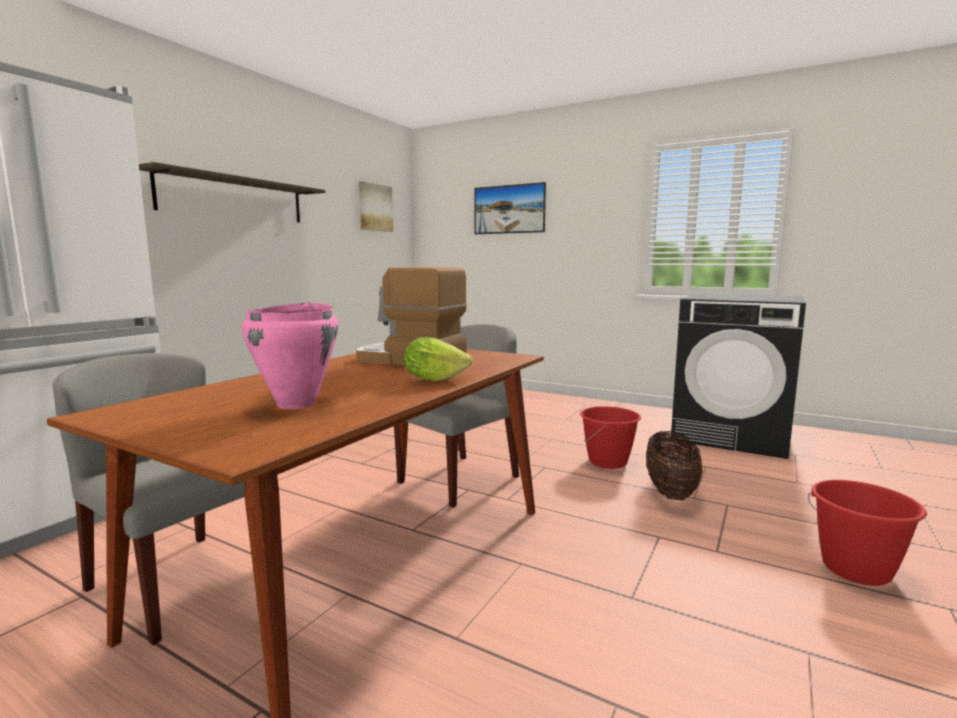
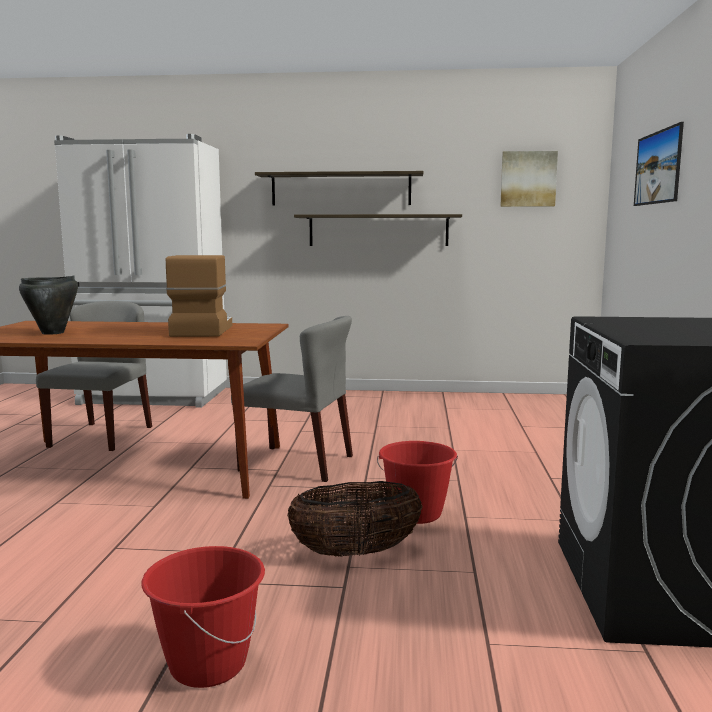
camera: 65 degrees right, 0 degrees up
(274, 247) = (378, 230): none -> shelf
(297, 404) = (53, 333): pink cooking pot -> black cooking pot
(434, 379) = (130, 339): lettuce -> none

